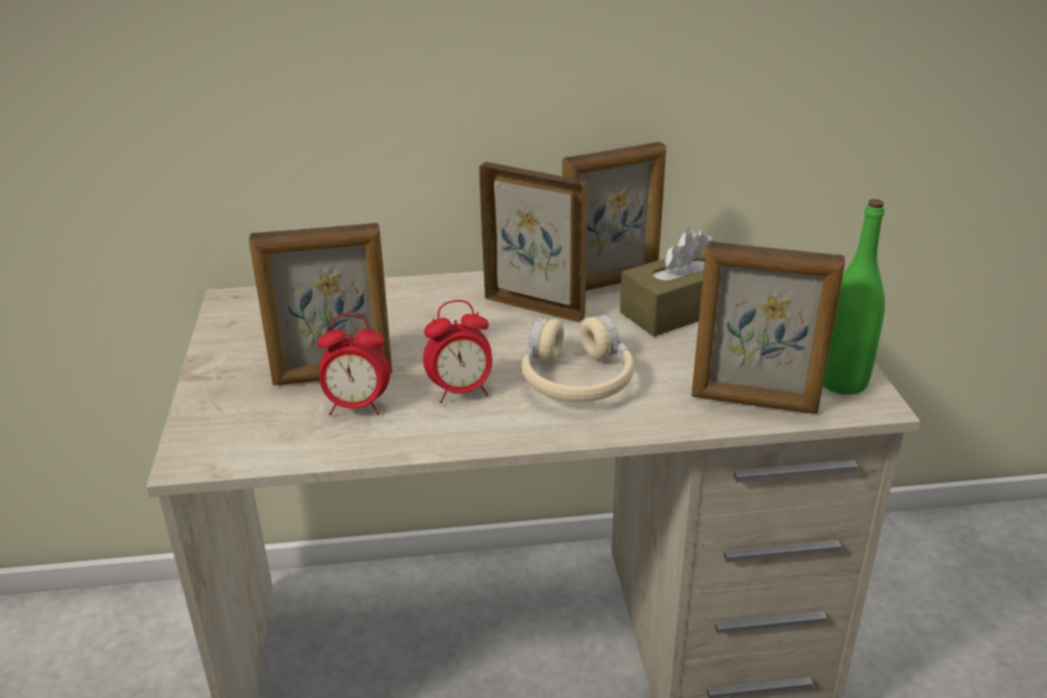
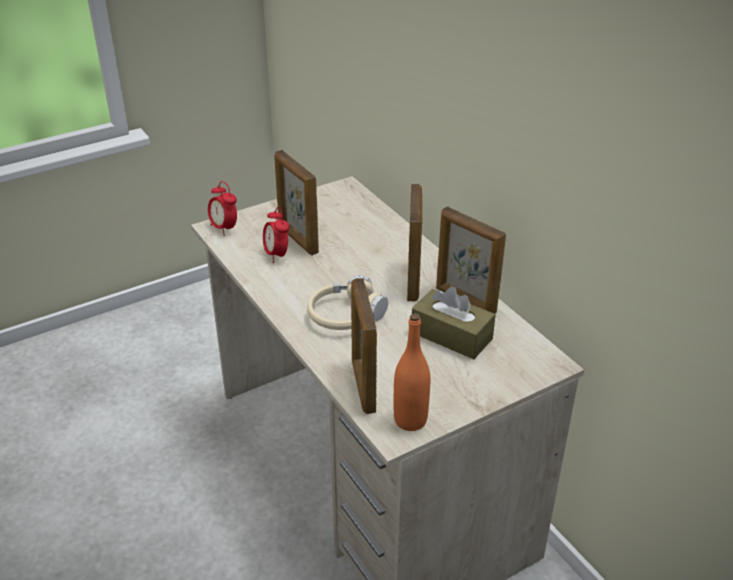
camera: 65 degrees right, 5 degrees up
(461, 392) = (308, 281): alarm clock -> alarm clock (224, 228)
(842, 382) = (410, 420): green bottle -> orange bottle

